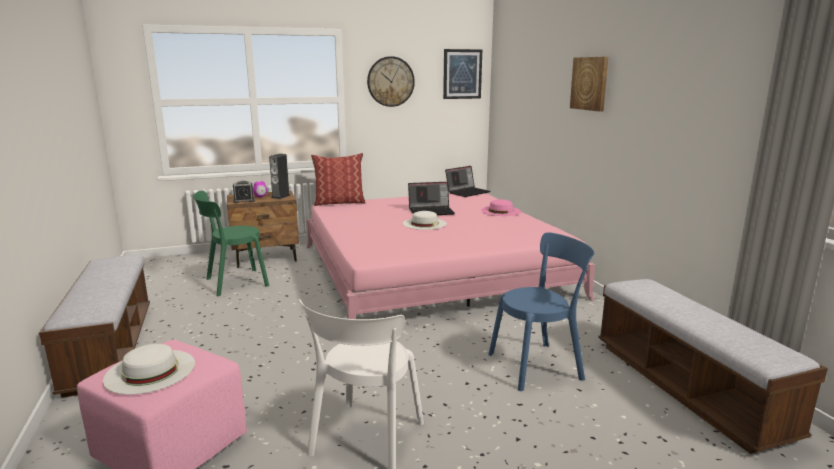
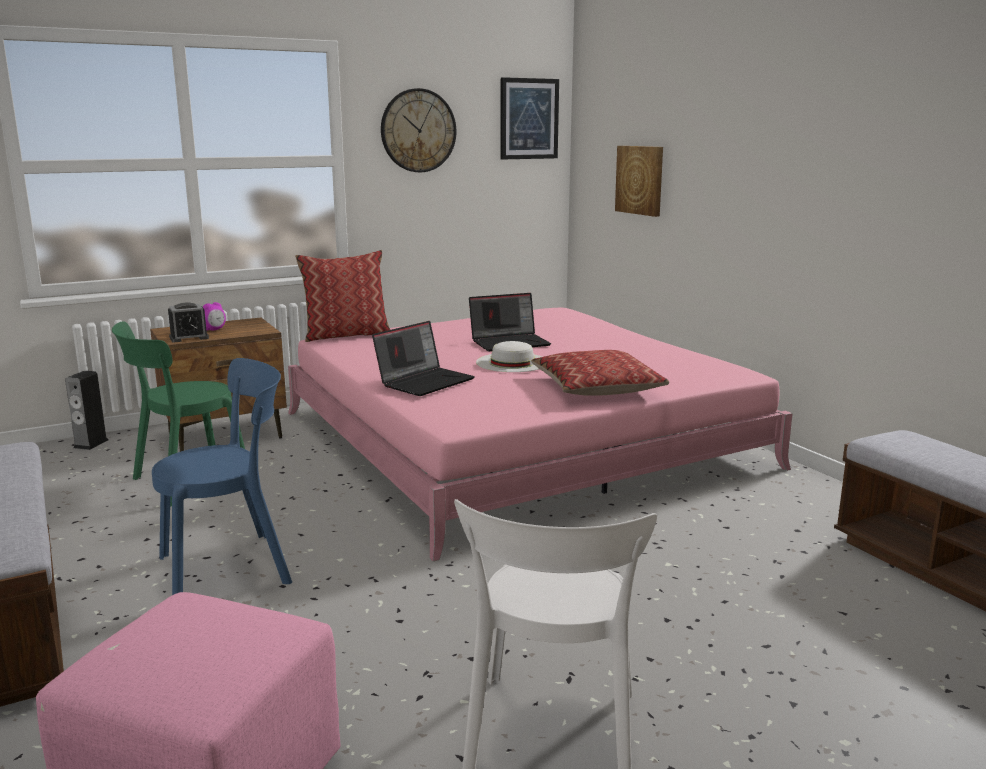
camera: 10 degrees left, 0 degrees up
(150, 371) = (179, 655): white hat -> none
(281, 196) = (250, 328): speaker -> speaker (91, 444)
(466, 241) = (597, 387): none -> pillow
(467, 192) = (547, 310): laptop -> laptop (425, 381)
(500, 211) = (618, 337): pink hat -> none
(539, 365) = (763, 580): blue chair -> blue chair (232, 567)
(590, 83) = (769, 129): picture -> picture (640, 180)

